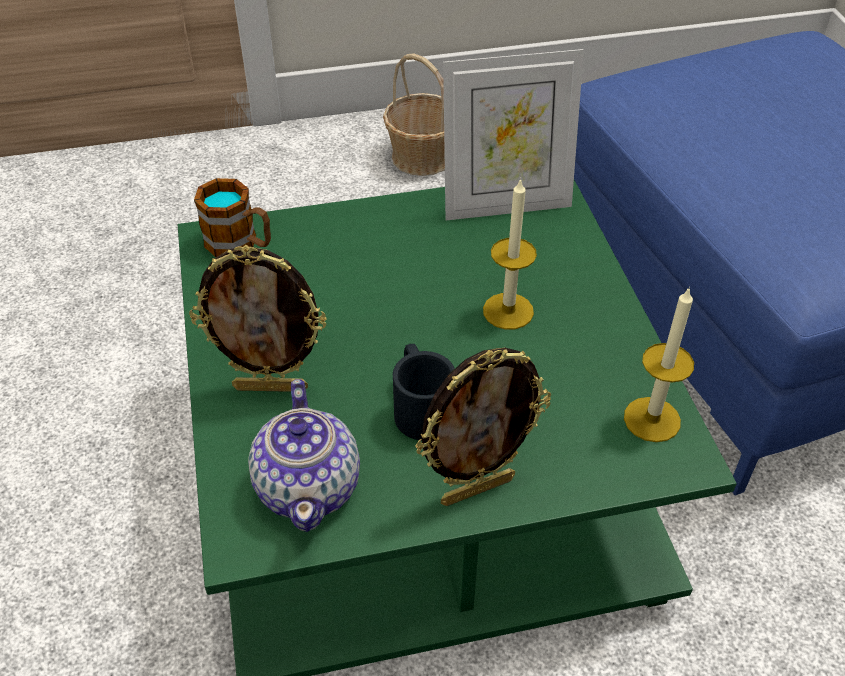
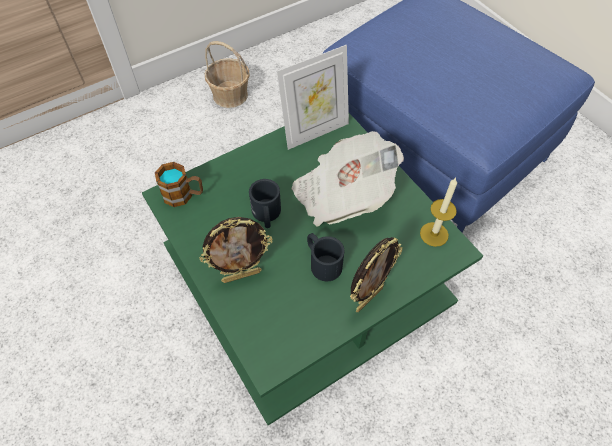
camera: 20 degrees left, 10 degrees up
(309, 486) = (287, 324): teapot -> none
(360, 308) = (266, 215): none -> black mug
(508, 311) = (342, 194): candle -> newspaper

